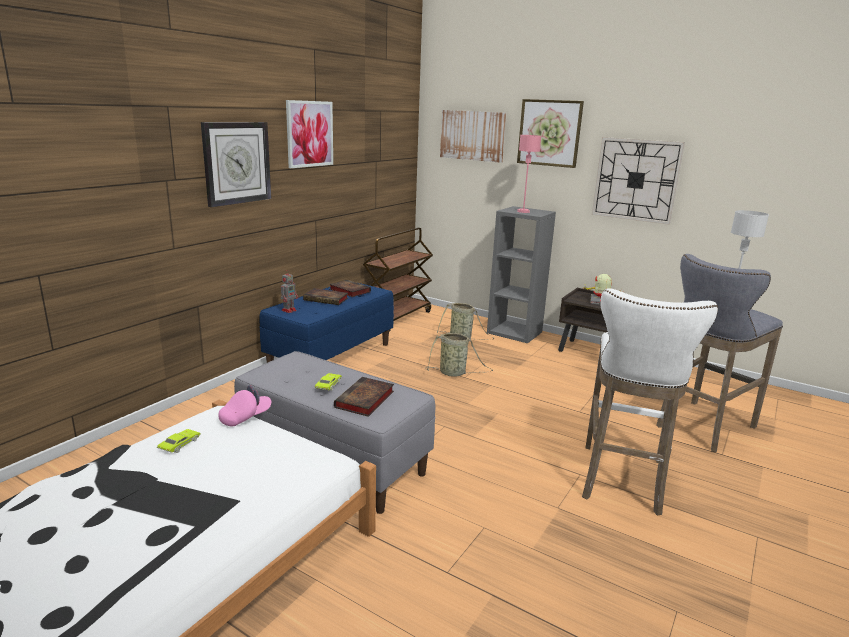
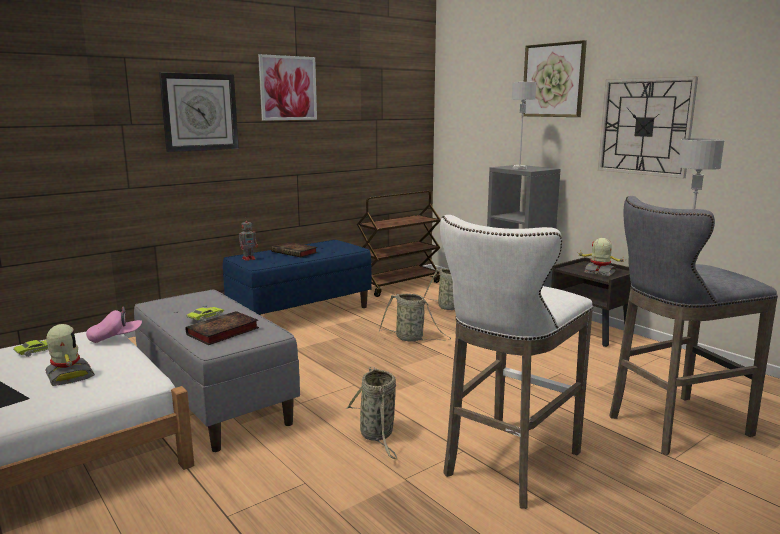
camera: 20 degrees right, 5 degrees down
(250, 469) = (68, 376): none -> toy robot
(348, 291) = (325, 247): book -> none
(472, 135) = (481, 90): picture -> none
(504, 472) = (377, 435): none -> basket
(523, 211) = (519, 168): pink table lamp -> grey table lamp

